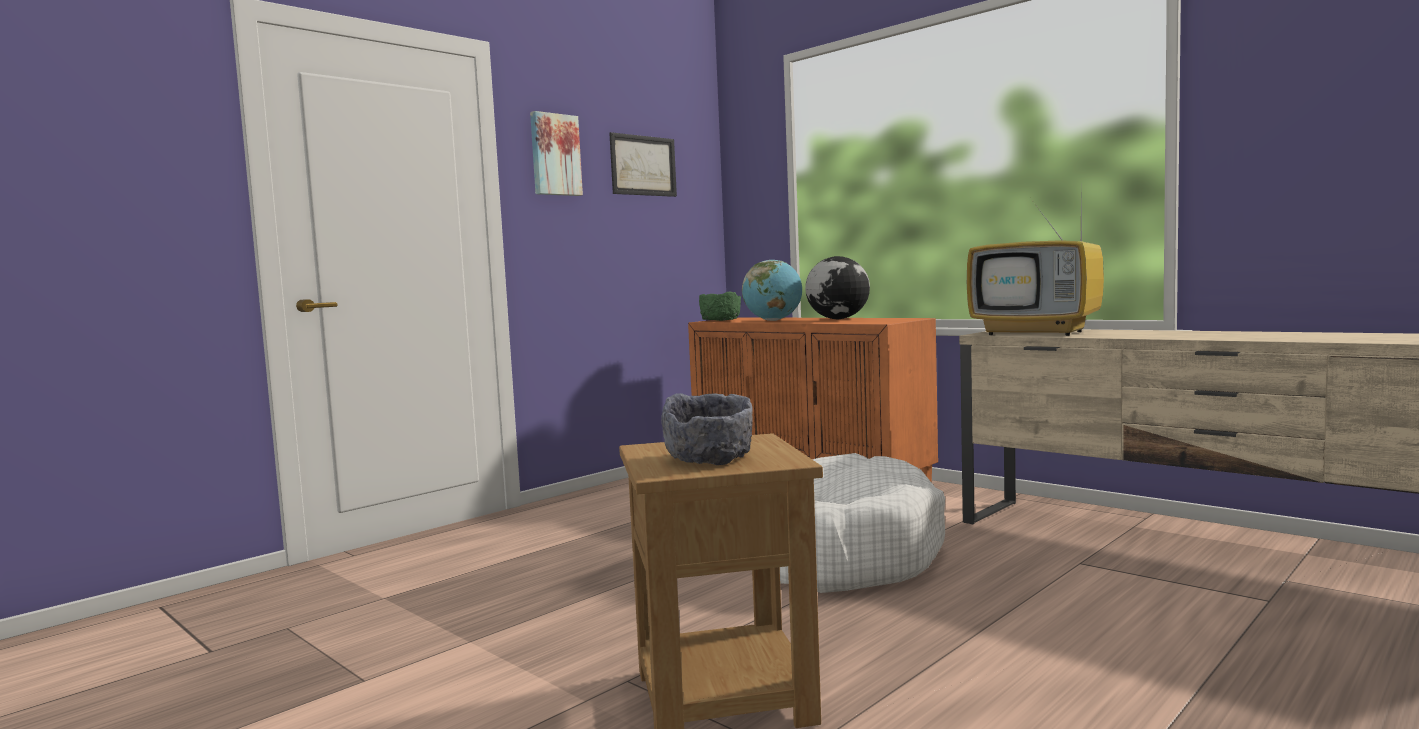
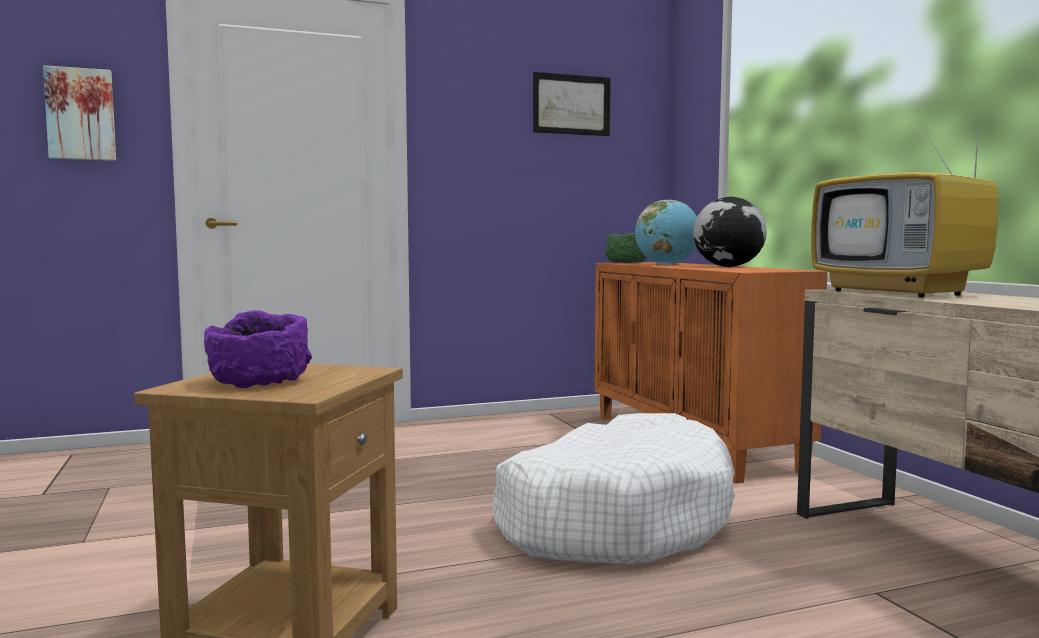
camera: 25 degrees right, 0 degrees up
(554, 155) = (469, 94): picture -> picture (81, 114)
(709, 459) = (259, 381): grey bowl -> purple bowl

